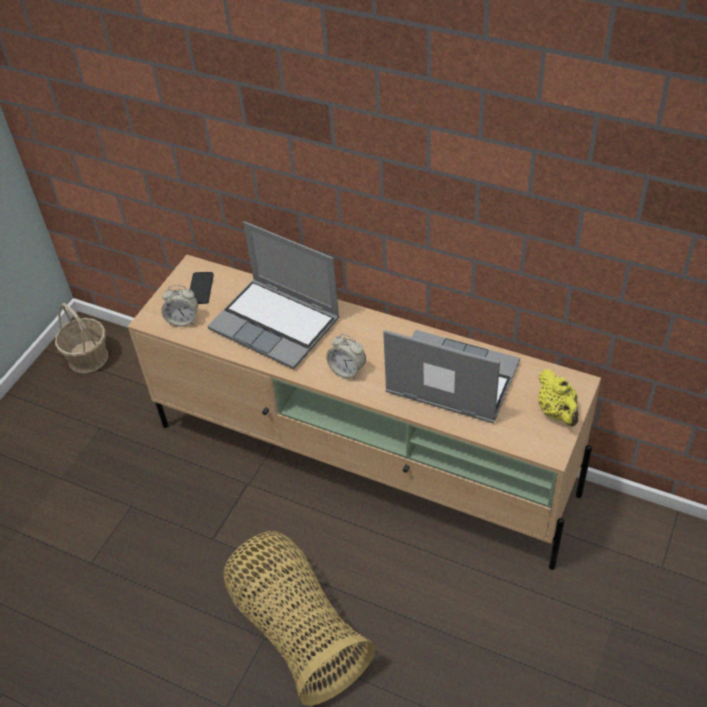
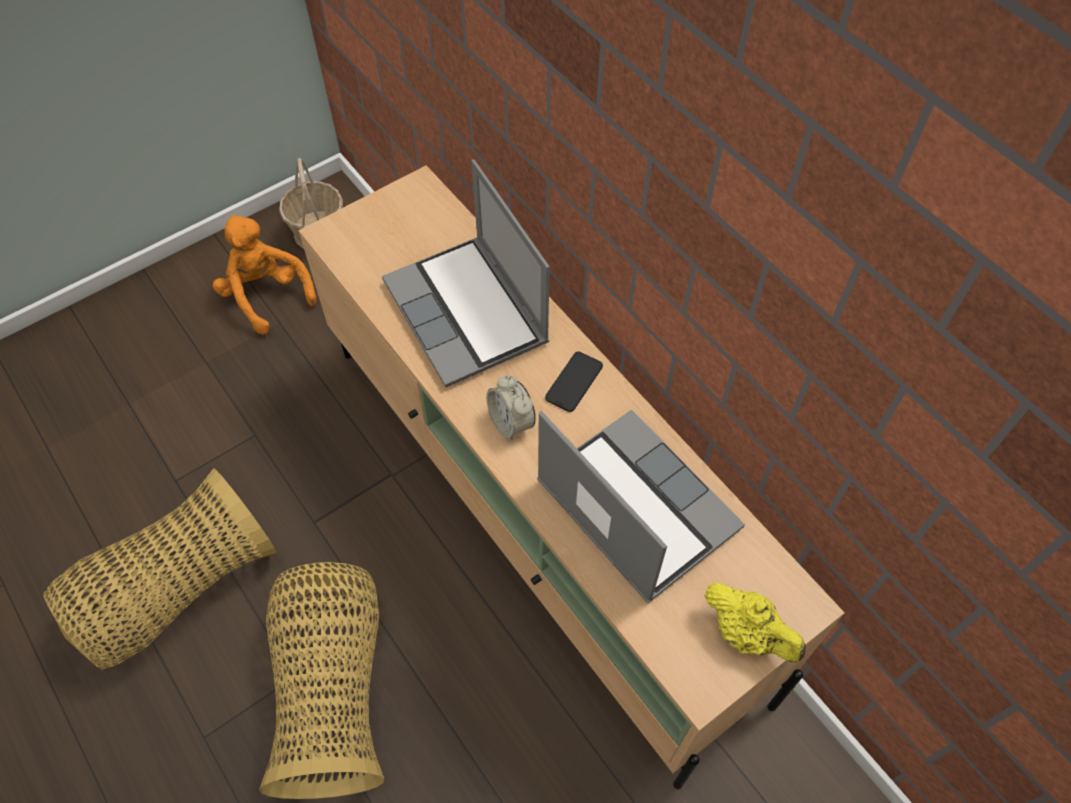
camera: 25 degrees right, 10 degrees up
(76, 414) = (266, 295): none -> orange plush toy
(141, 629) = (176, 590): none -> basket
(183, 320) = (364, 253): alarm clock -> none
(200, 288) = (412, 219): phone -> phone (574, 382)
(557, 412) = (747, 633): yellow teapot -> yellow teapot turned 60 degrees counterclockwise

